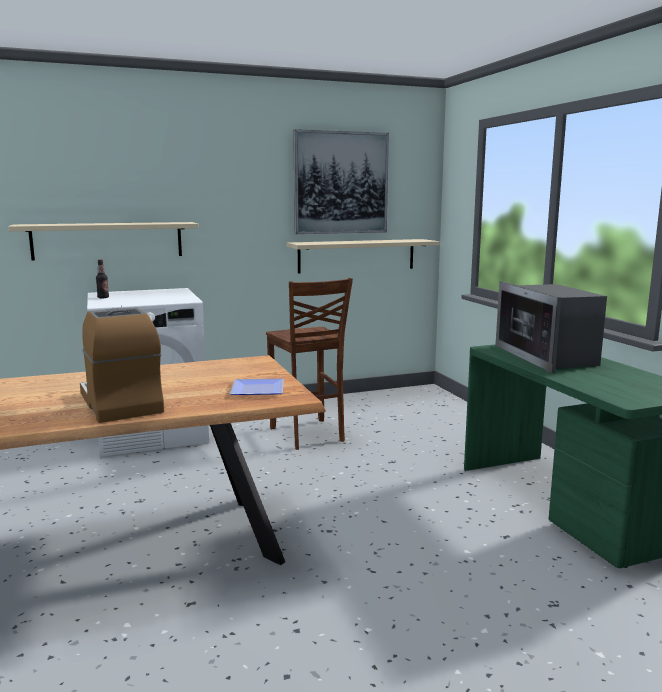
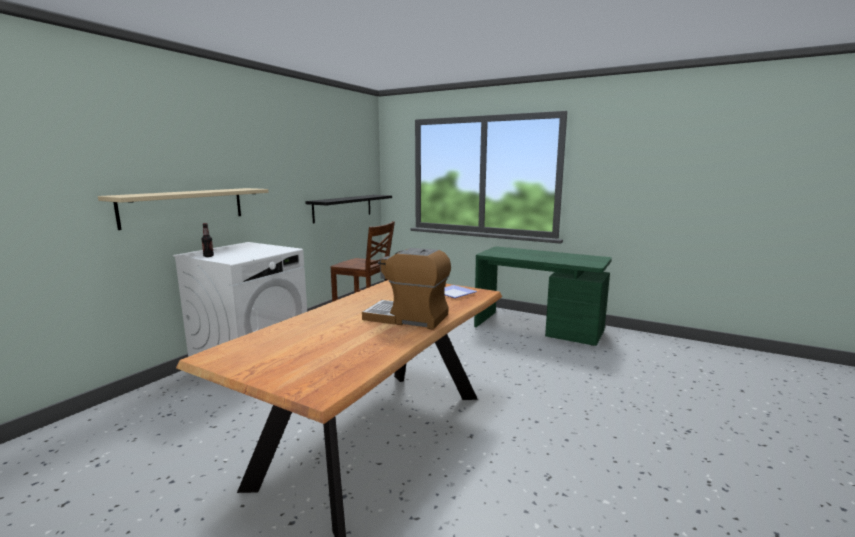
camera: 40 degrees left, 0 degrees up
(341, 183) = (332, 157): picture -> none
(357, 255) = (343, 208): beige shelf -> black shelf
(547, 356) = (518, 253): microwave -> none

